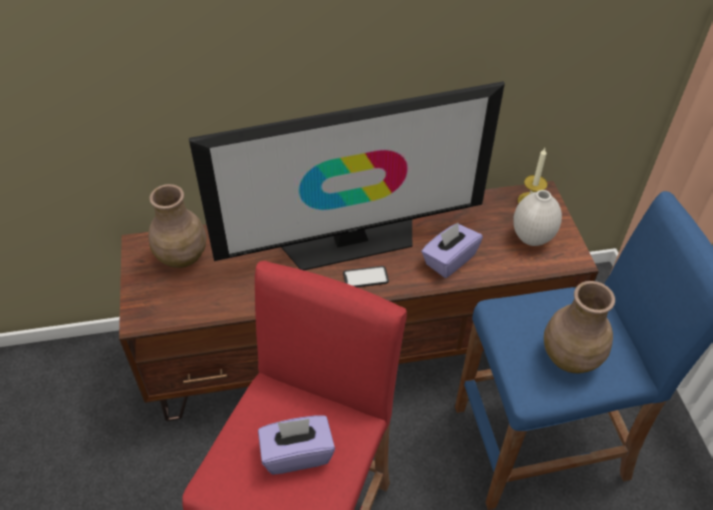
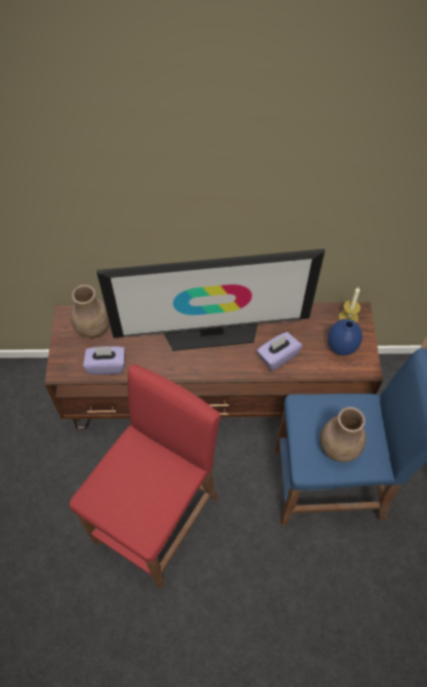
camera: 10 degrees right, 10 degrees up
(297, 453) = (144, 486): purple tissue box -> purple tissue box (106, 365)
(365, 277) = (216, 362): phone -> none
(532, 239) = (341, 348): white vase -> blue vase

